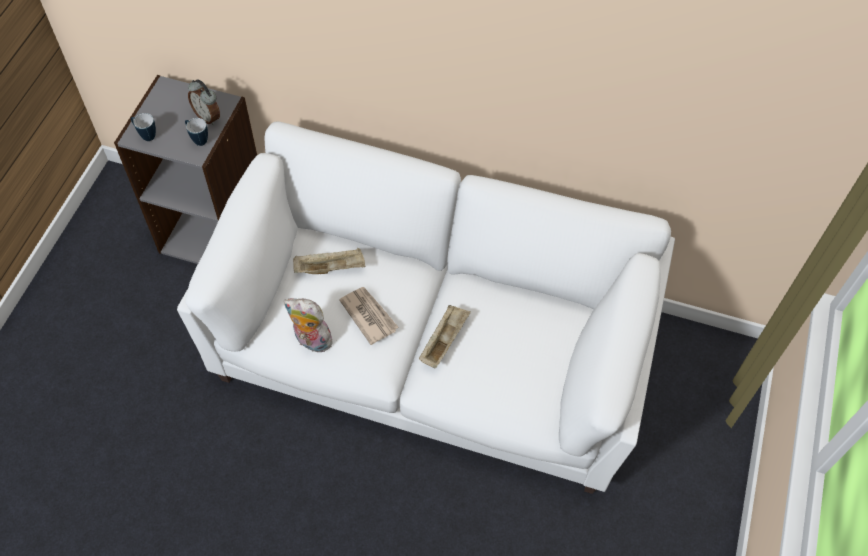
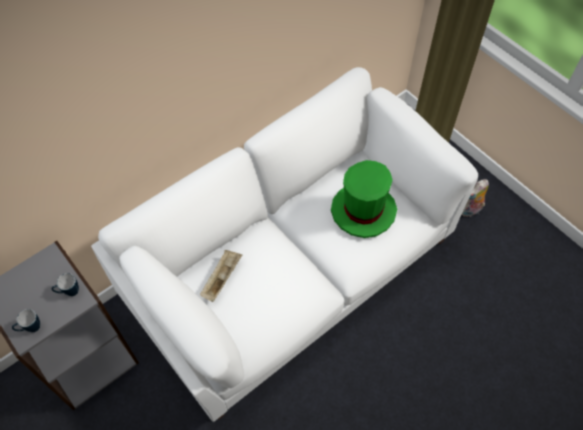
camera: 55 degrees left, 0 degrees up
(208, 117) = (53, 274): alarm clock -> none
(311, 341) = (270, 323): plush toy -> plush toy (470, 211)
(368, 315) = (277, 275): newspaper -> none
(444, 341) = (326, 243): beige tray -> none
(512, 354) = (363, 211): none -> green hat

